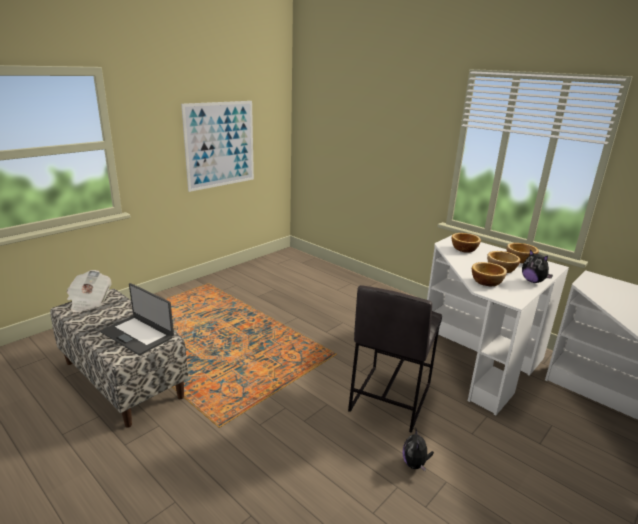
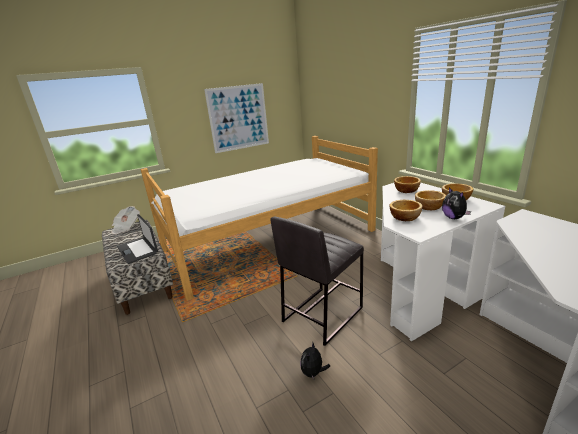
camera: 20 degrees right, 0 degrees up
(275, 309) = (269, 240): none -> bed

